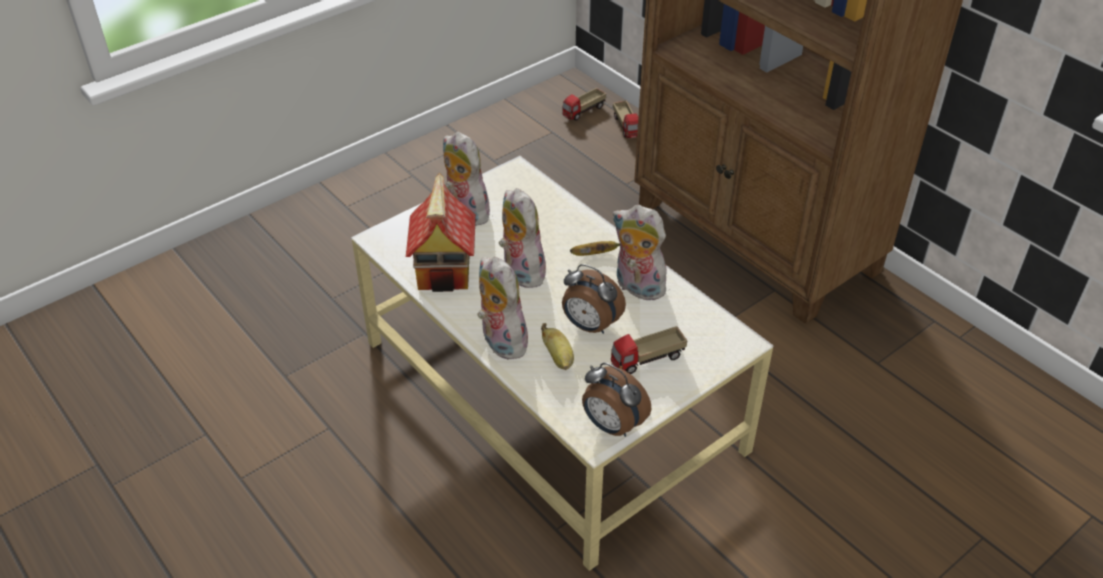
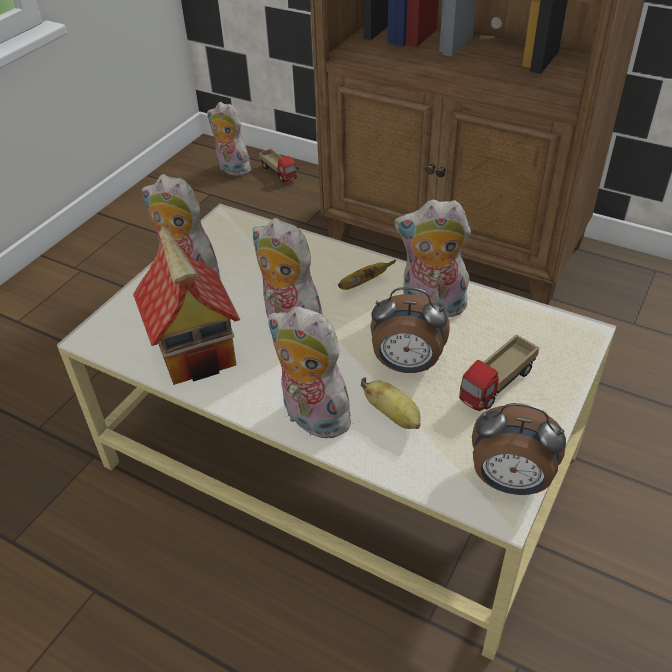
camera: 20 degrees left, 0 degrees up
(584, 112) = (231, 169): toy truck -> plush toy

